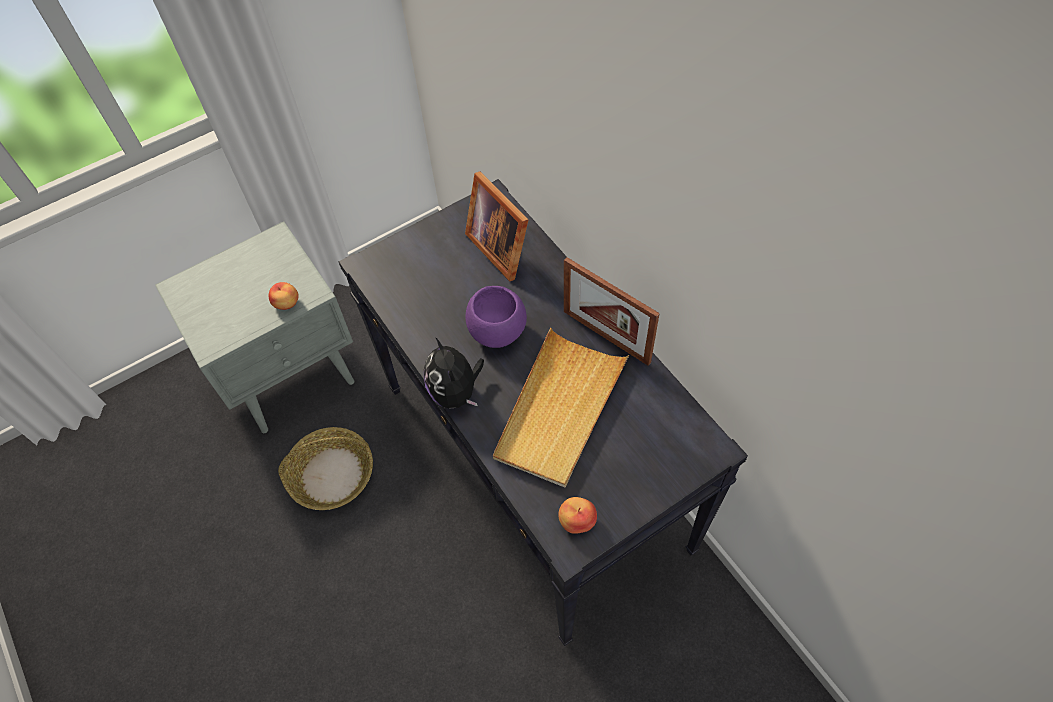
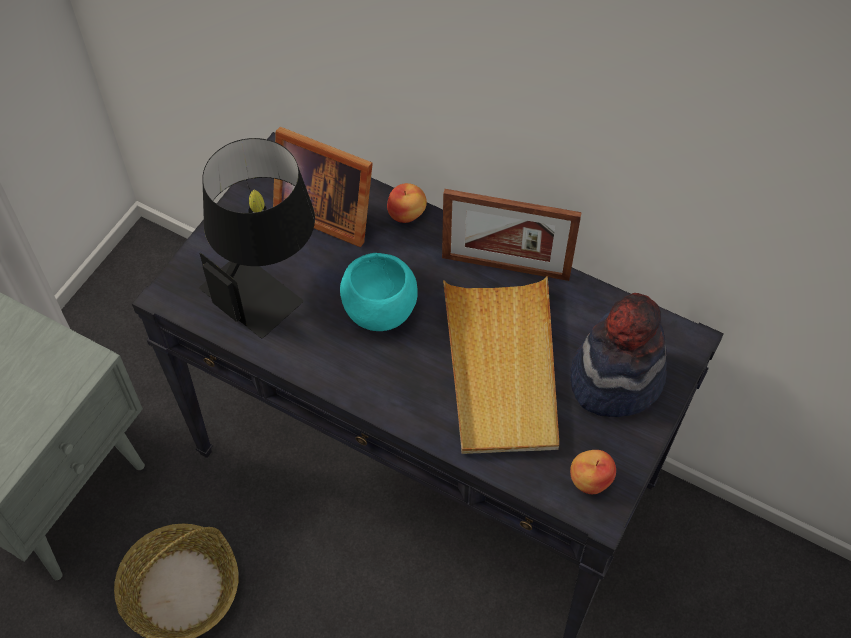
camera: 30 degrees left, 0 degrees up
(287, 304) = (60, 389): apple -> apple (407, 214)
(432, 280) = (265, 281): none -> black table lamp
(456, 392) = (373, 398): plush toy -> none
(497, 332) = (380, 311): purple bowl -> turquoise bowl
(641, 453) = (615, 377): none -> hat

